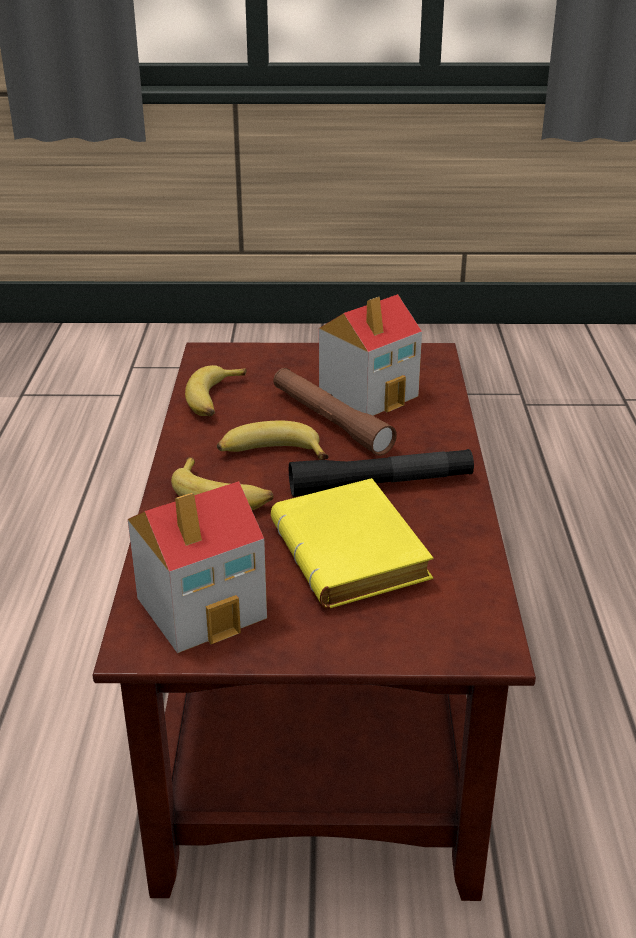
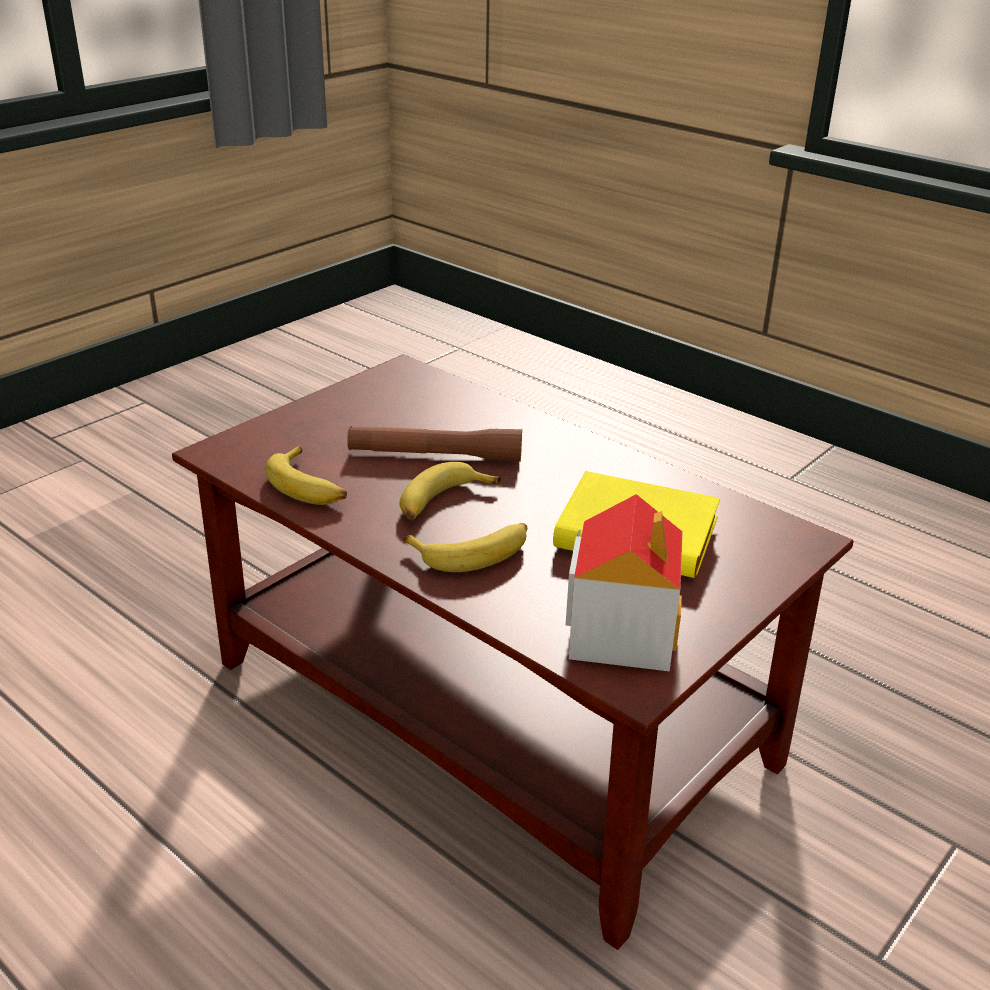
camera: 50 degrees left, 0 degrees up
(369, 394) = (421, 421): toy house -> none
(381, 484) = (560, 480): black flashlight -> none

